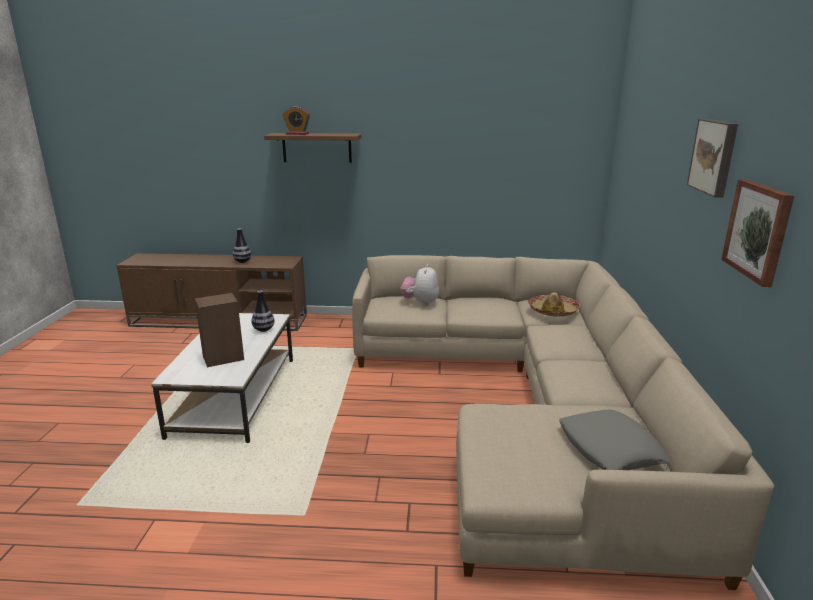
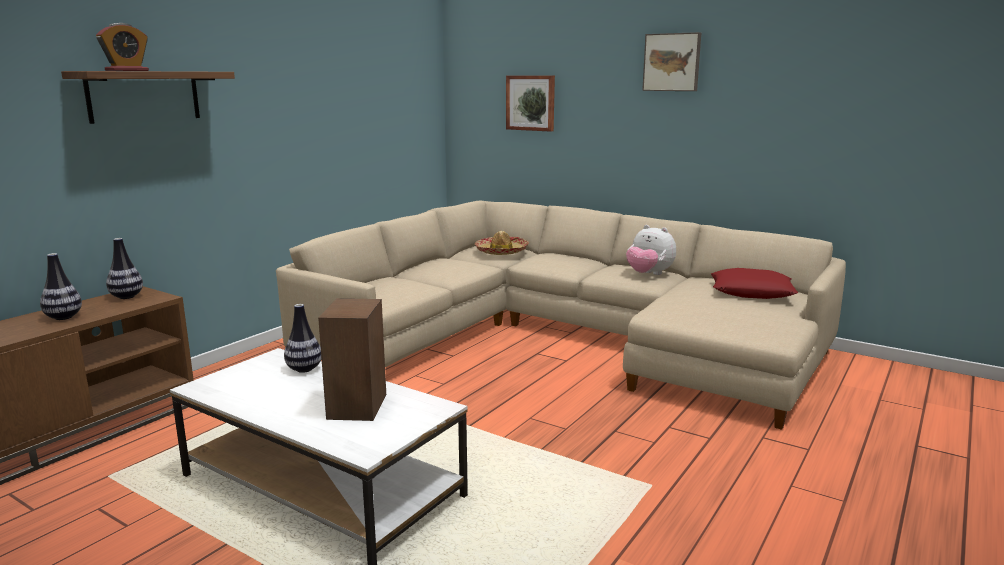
camera: 60 degrees left, 5 degrees down
(281, 260) = (126, 297): none -> vase
(420, 303) = (392, 283): plush toy -> plush toy (649, 274)
(610, 448) = (752, 292): grey pillow -> red pillow
(758, 230) = (756, 104): picture -> picture (531, 103)

